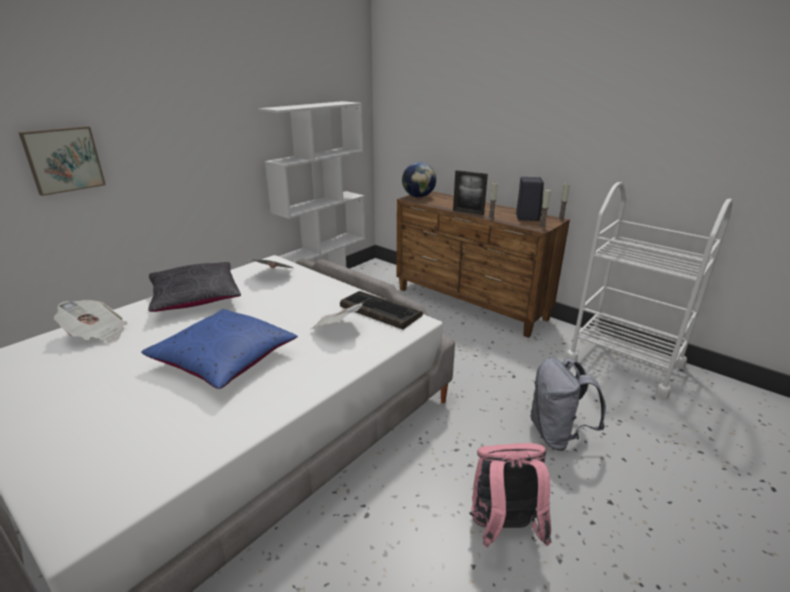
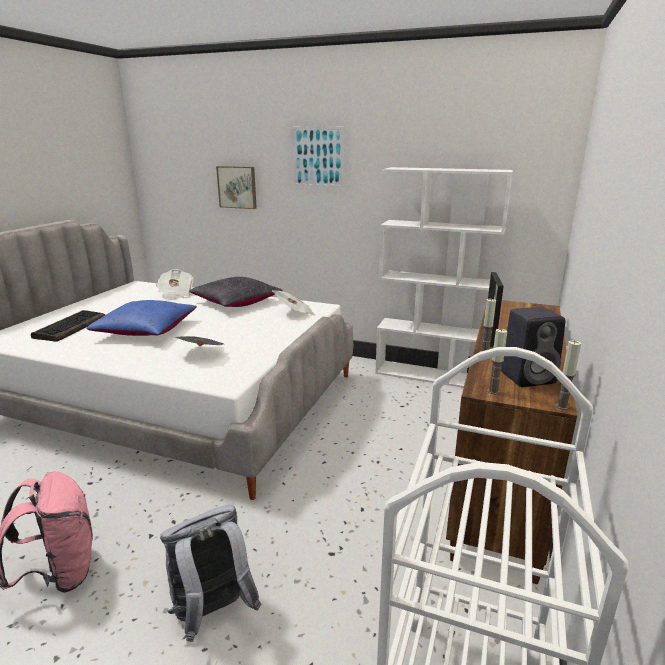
camera: 70 degrees right, 5 degrees down
(178, 104) = (318, 157): none -> picture
(379, 311) = (244, 364): keyboard -> keyboard (70, 327)
(418, 196) = (516, 306): globe -> none

